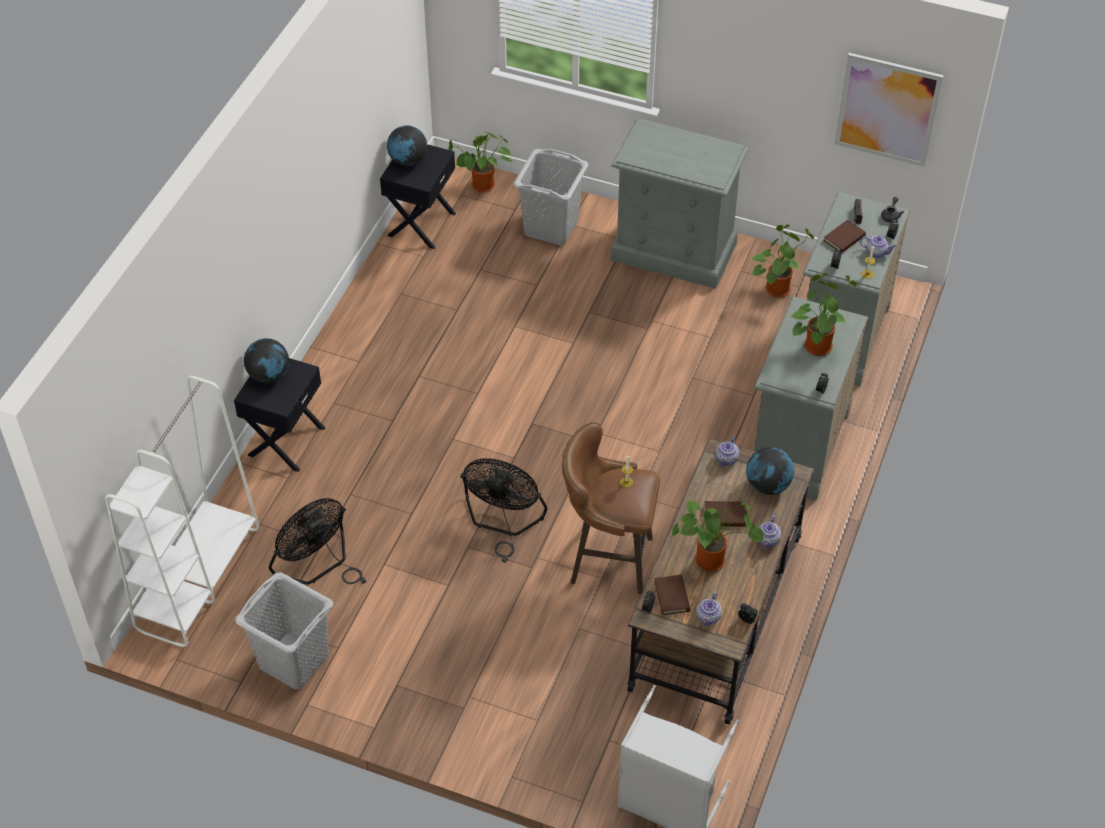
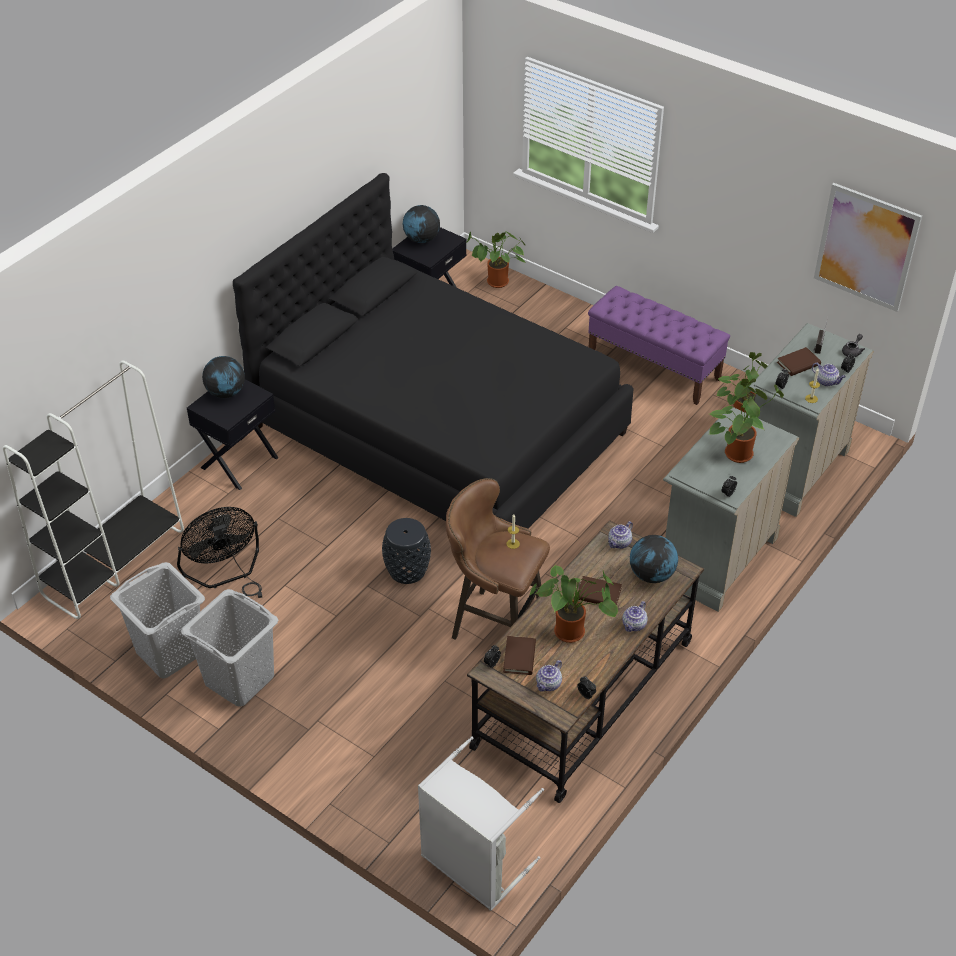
camera: 15 degrees right, 5 degrees down
(199, 580) = (115, 564): white clothes rack -> black clothes rack
(480, 363) = (439, 429): none -> black bed
(501, 522) = (407, 570): black fan -> black stool
(551, 227) = (547, 327): grey laundry basket -> grey laundry basket (240, 680)
(674, 252) = (654, 367): grey dresser -> purple bench

